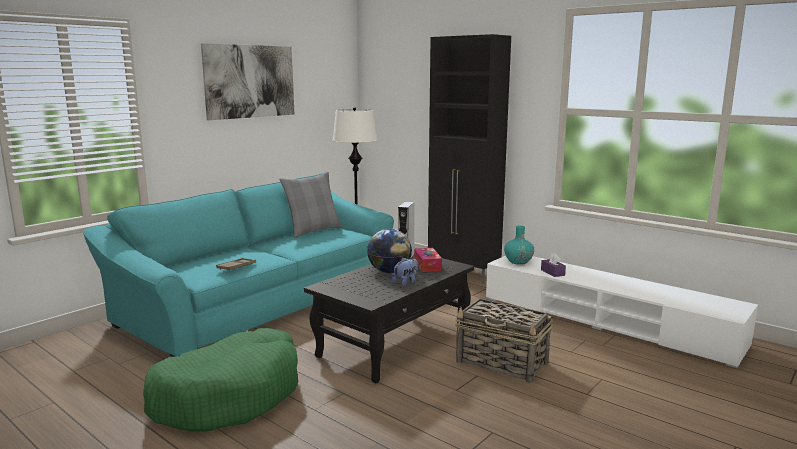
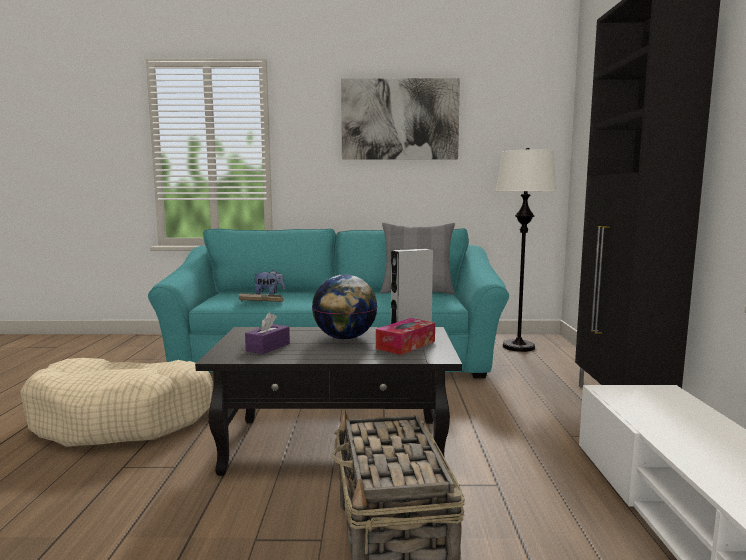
camera: 50 degrees right, 5 degrees down
(229, 395) = (124, 419): green dog bed -> beige dog bed
(405, 282) = (320, 352): plush toy -> plush toy (269, 293)
(518, 262) = (645, 399): turquoise vase -> none
(552, 272) = (675, 436): purple tissue box -> purple tissue box (268, 347)

